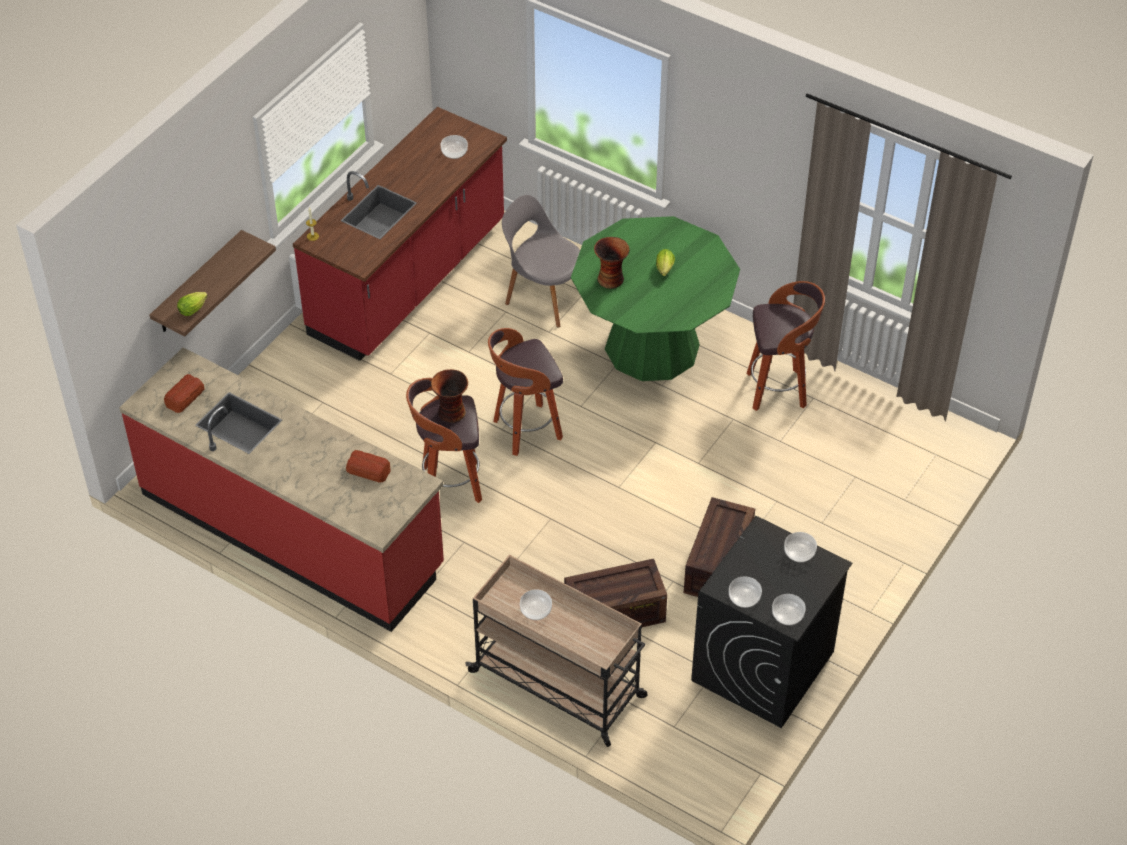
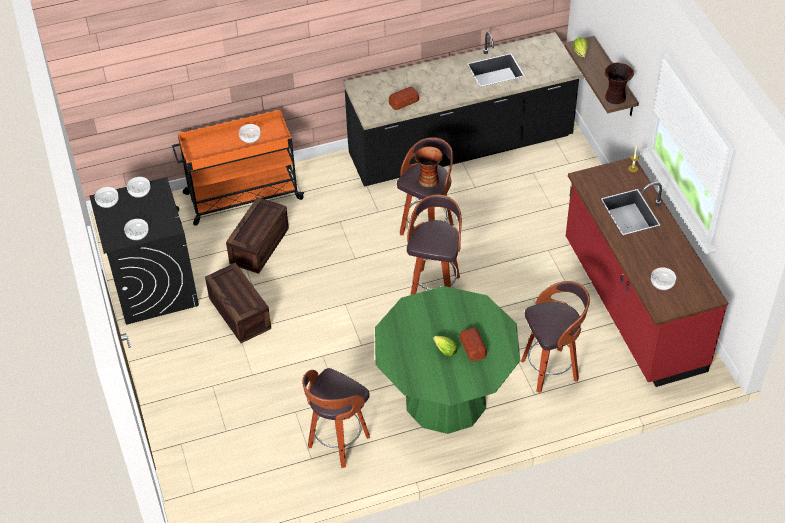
camera: 130 degrees right, 0 degrees up
(185, 397) = (537, 58): bread -> bread (473, 347)
(292, 530) = (460, 147): red counter -> black counter
(544, 295) = (551, 370): grey chair -> stool
(559, 685) = (241, 196): beige cart -> orange cart
(611, 279) = (464, 315): vase -> vase (615, 98)

